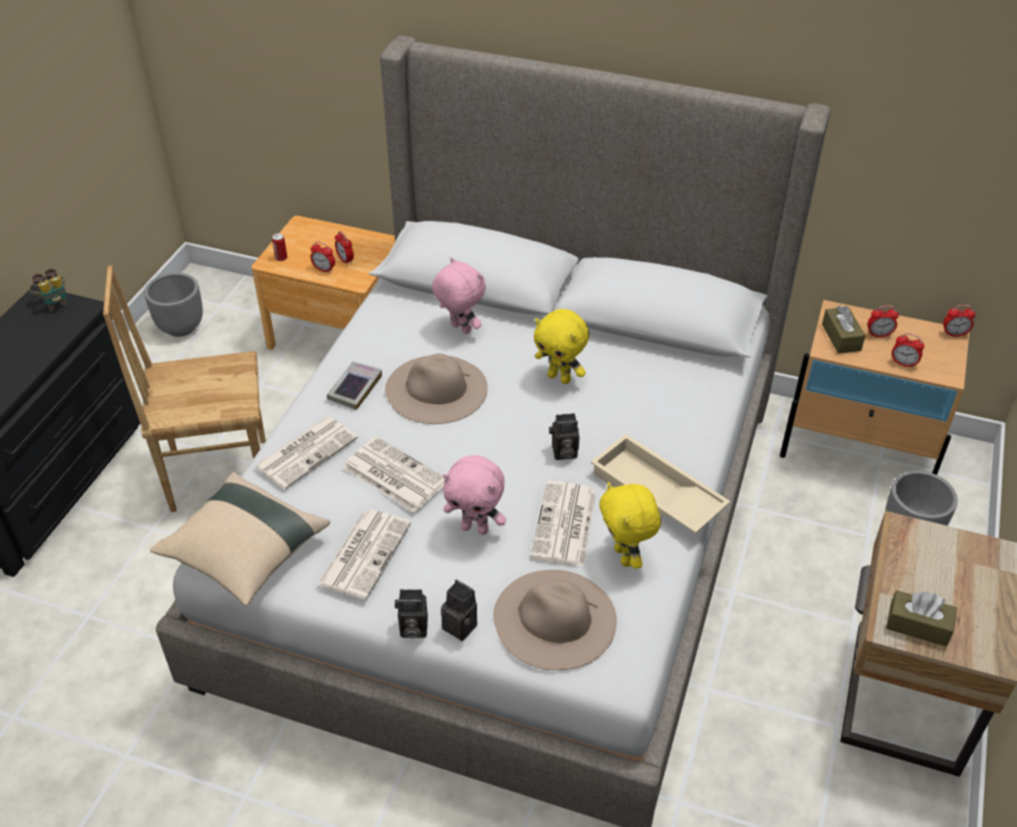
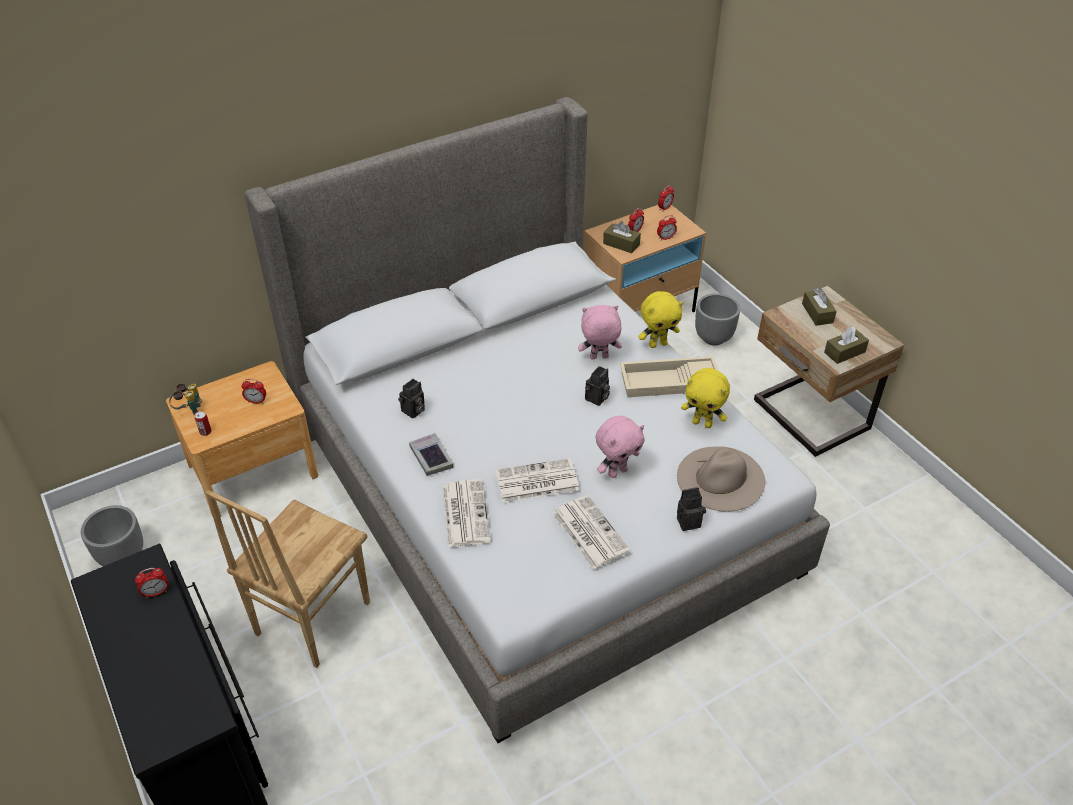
camera: 50 degrees left, 0 degrees up
(54, 303) = (115, 576): binoculars -> binoculars (189, 409)
(245, 553) = (524, 593): beige pillow -> none
(324, 269) = (251, 417): alarm clock -> alarm clock (156, 592)
(412, 629) = (669, 545): camera -> camera (413, 411)
(436, 389) = (478, 420): beige hat -> none
(459, 329) = (434, 378): pink plush toy -> pink plush toy (599, 358)
(560, 378) = (532, 363): yellow plush toy -> yellow plush toy (658, 344)
(564, 525) = (654, 433): newspaper -> none
(955, 561) = (817, 313): none -> brown tissue box

